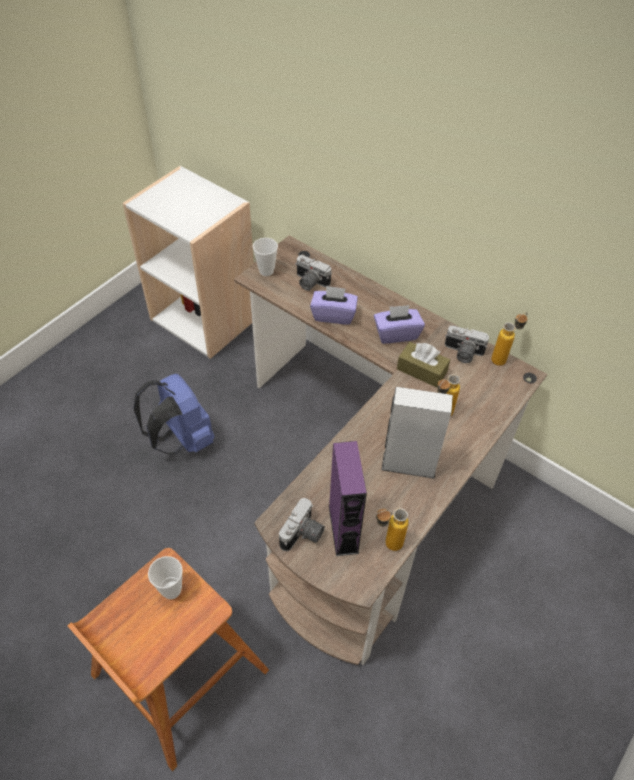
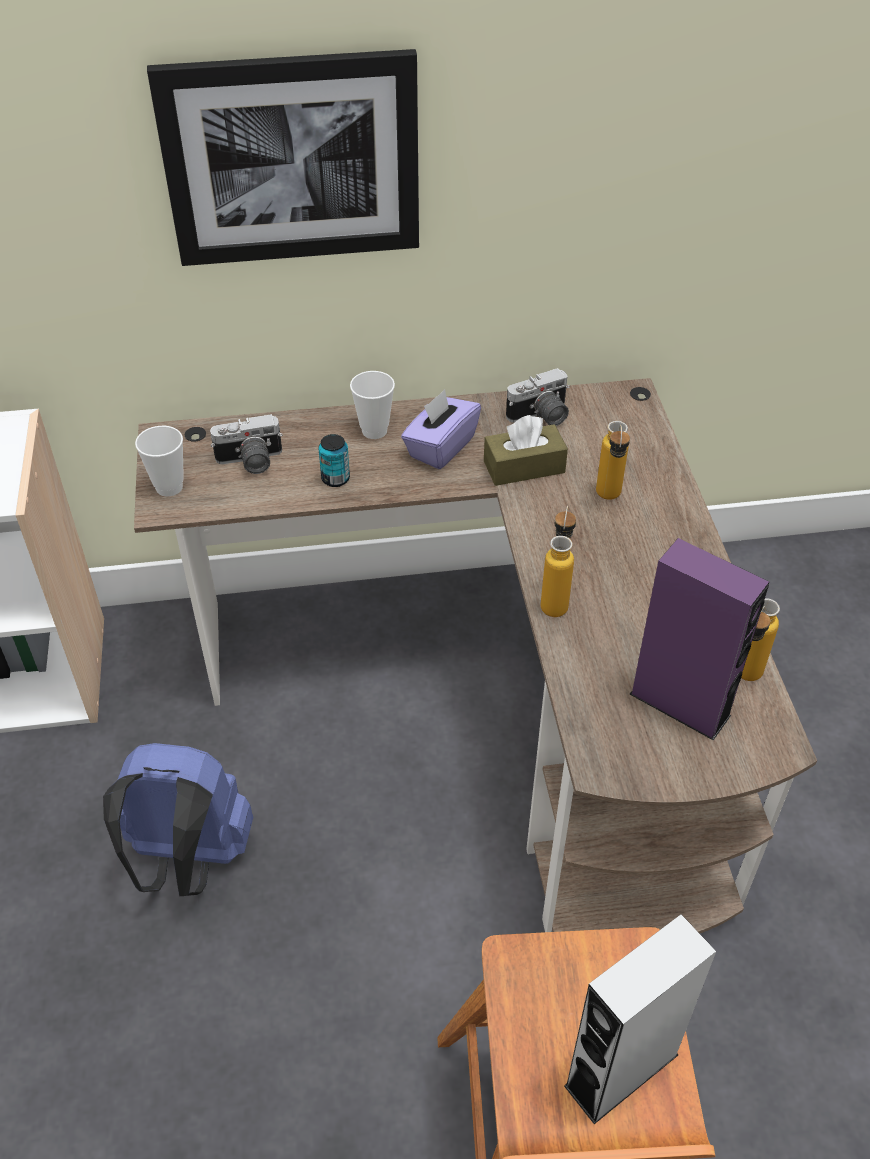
camera: 45 degrees left, 5 degrees down
(171, 590) = (561, 983): cup -> cup (374, 431)
(303, 535) = (649, 751): camera -> none
(333, 315) = (335, 479): purple tissue box -> can
(384, 142) = (292, 159): none -> picture
(408, 465) = (649, 577): grey speaker -> grey speaker (621, 1070)
(503, 358) = (588, 392): bottle -> bottle (555, 599)

